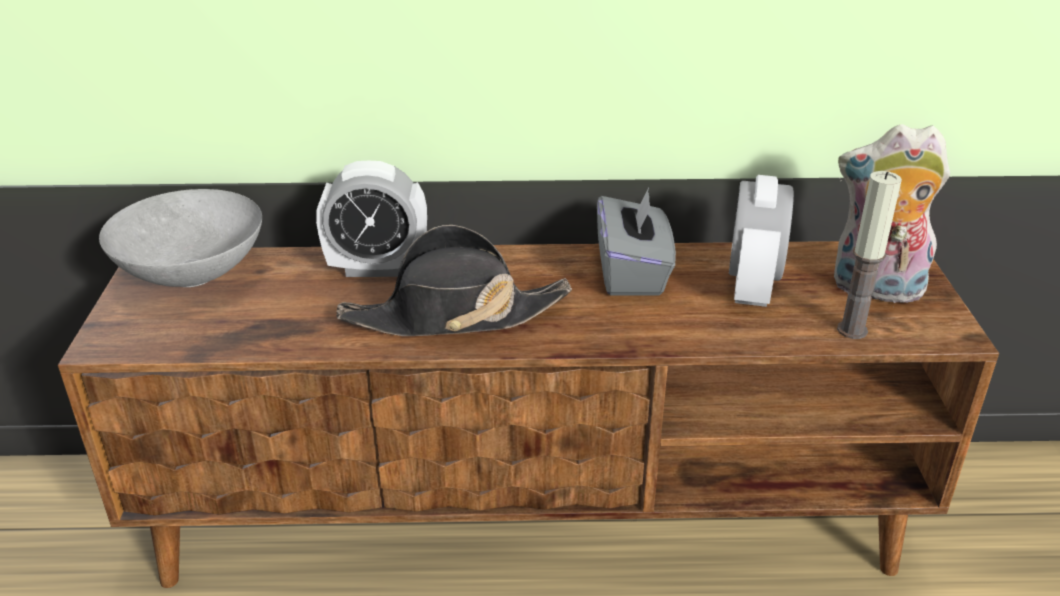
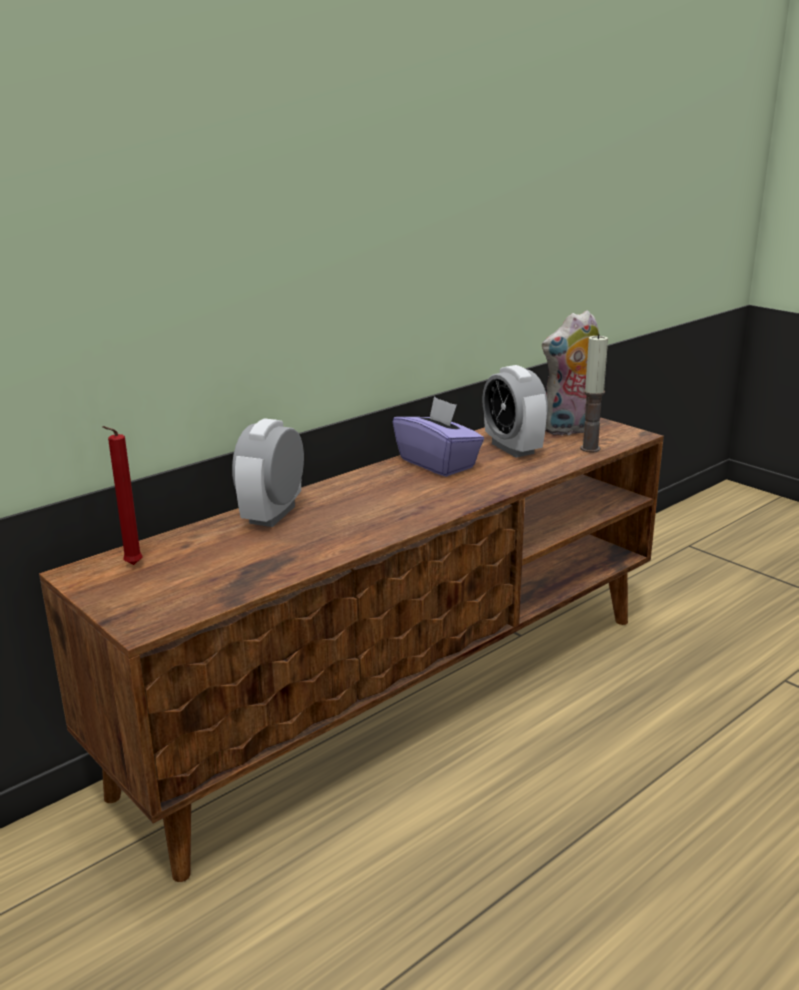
camera: 40 degrees left, 10 degrees down
(192, 273) = (131, 566): grey bowl -> red candle
(377, 268) = (272, 515): alarm clock -> alarm clock turned 150 degrees clockwise
(454, 315) = (371, 517): black hat -> none
(632, 273) = (438, 463): grey tissue box -> purple tissue box

